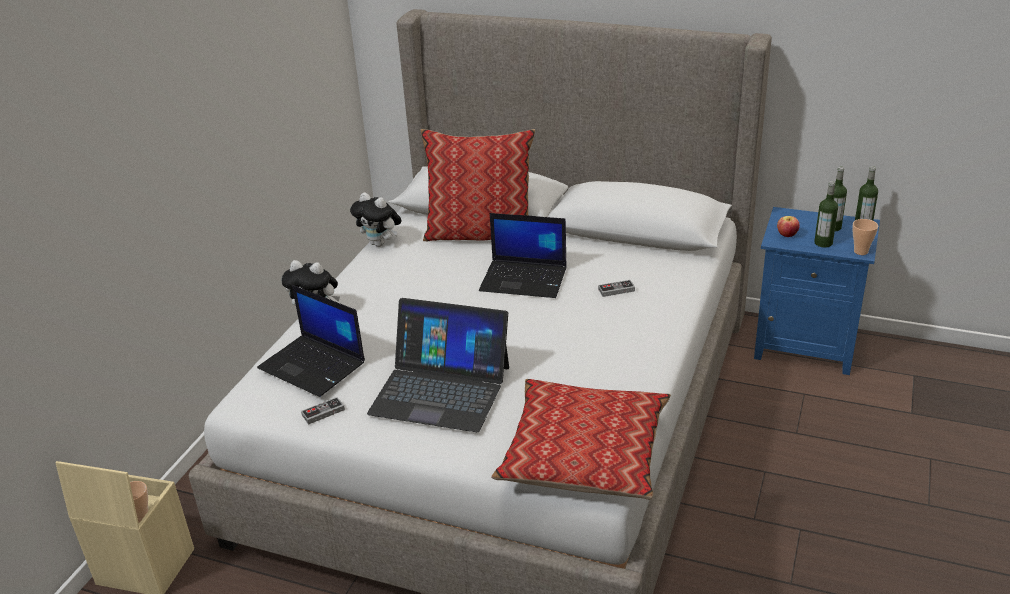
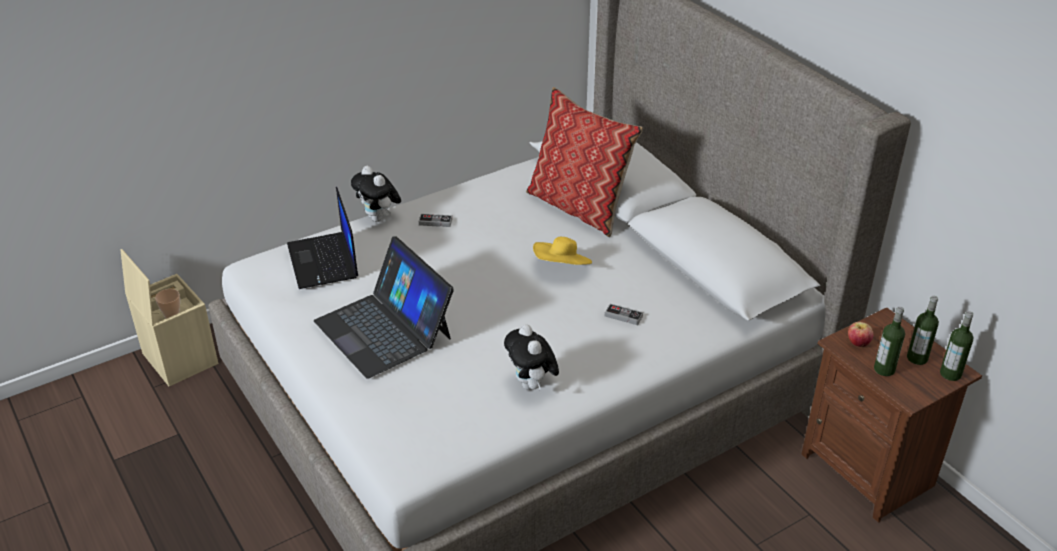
camera: 35 degrees right, 5 degrees up
(323, 412) = (291, 303): game controller -> game controller (435, 222)
(380, 244) = (492, 179): plush toy -> plush toy (532, 385)
(525, 279) = (562, 267): laptop -> yellow hat
(585, 452) = (423, 440): pillow -> none
(805, 345) = (869, 469): blue nightstand -> brown nightstand
(861, 251) = (911, 397): cup -> none

